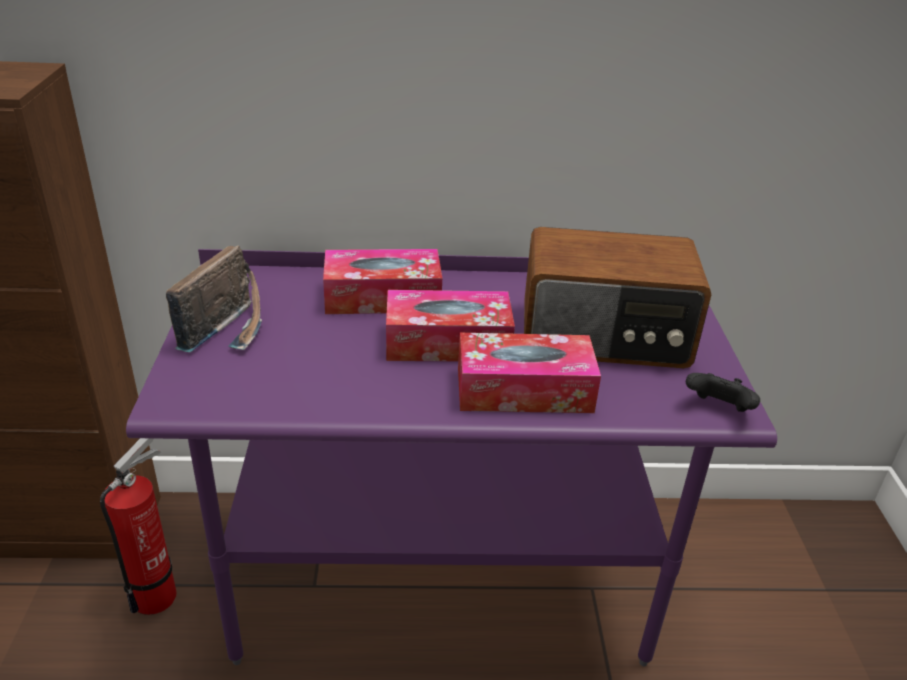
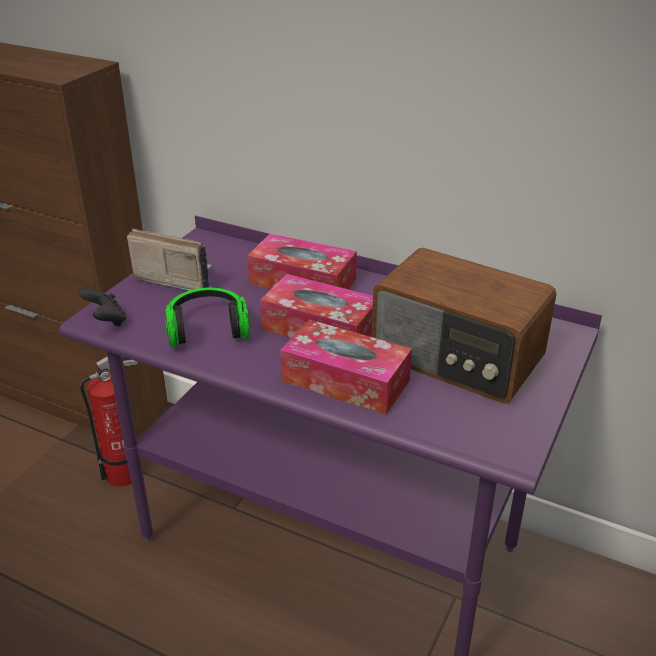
camera: 30 degrees right, 0 degrees up
(230, 328) = (175, 278): radio -> radio turned 120 degrees counterclockwise
(323, 376) = (207, 329): none -> headphones
(718, 409) = (499, 445): black game controller -> black game controller (107, 321)

